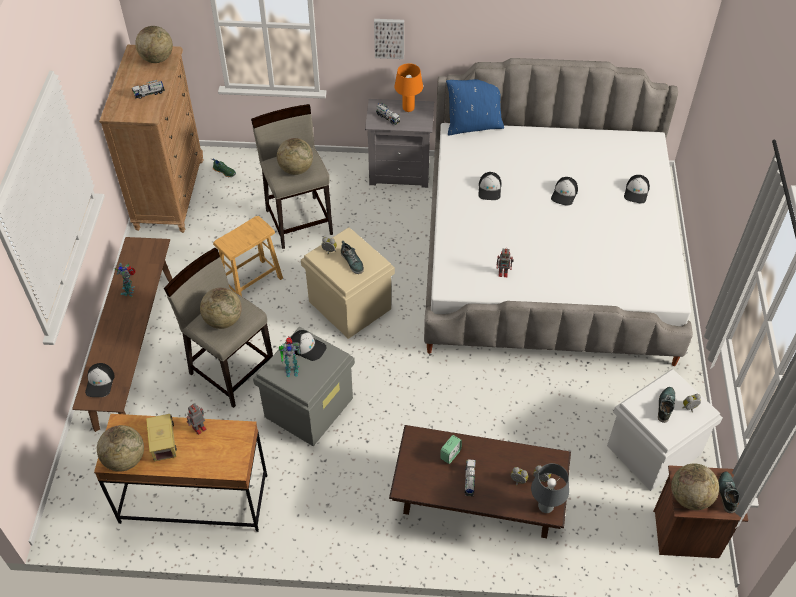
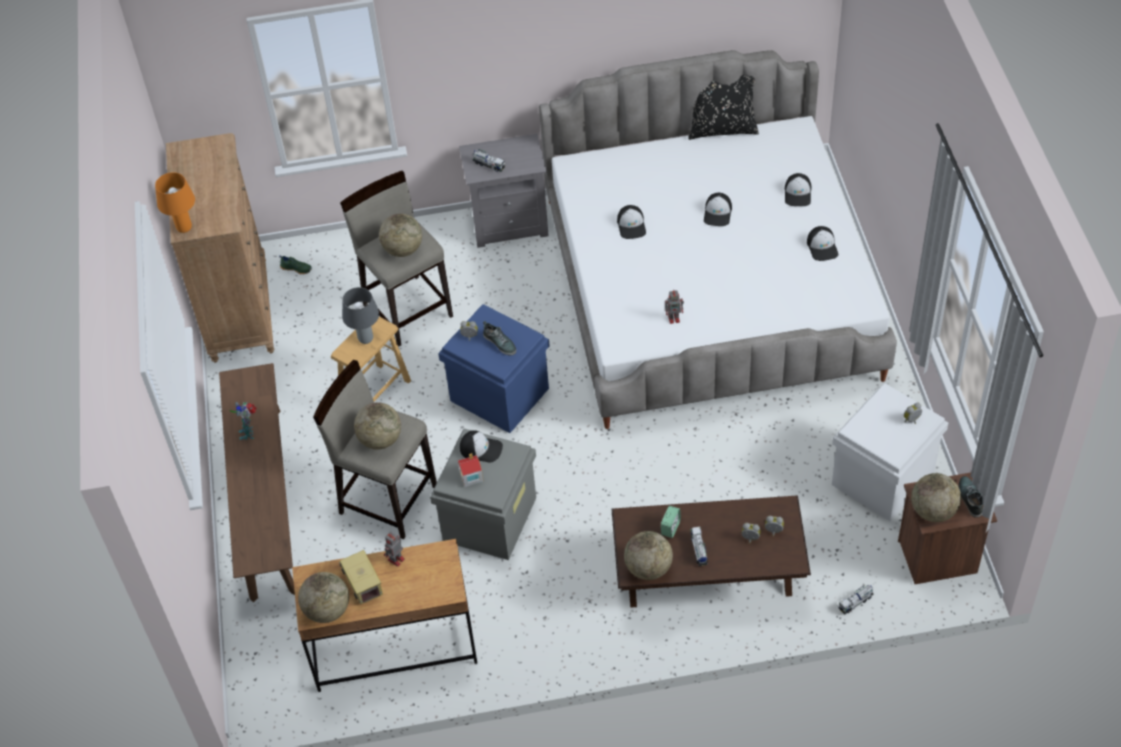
camera: 10 degrees left, 0 degrees up
(100, 382) = (254, 542): cap -> cap (822, 247)
(149, 93) = (217, 198): toy truck -> toy truck (855, 602)
(157, 59) = (209, 154): globe -> globe (648, 568)
(291, 369) = (471, 476): toy robot -> toy house
(349, 305) = (498, 394): beige storage box -> blue storage box
(389, 37) = (475, 72): picture -> none
(408, 109) = (509, 149): orange table lamp -> orange table lamp (184, 228)
(473, 125) = (591, 153): blue pillow -> none
(546, 507) = (787, 558): grey table lamp -> grey table lamp (366, 339)
(586, 128) = (722, 129): none -> black pillow
(665, 405) = (886, 423): shoe -> none

